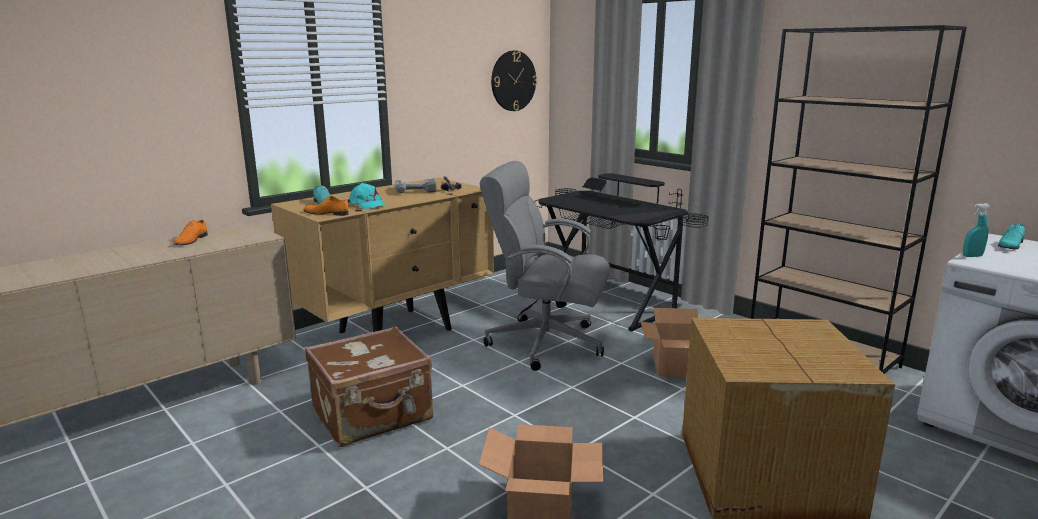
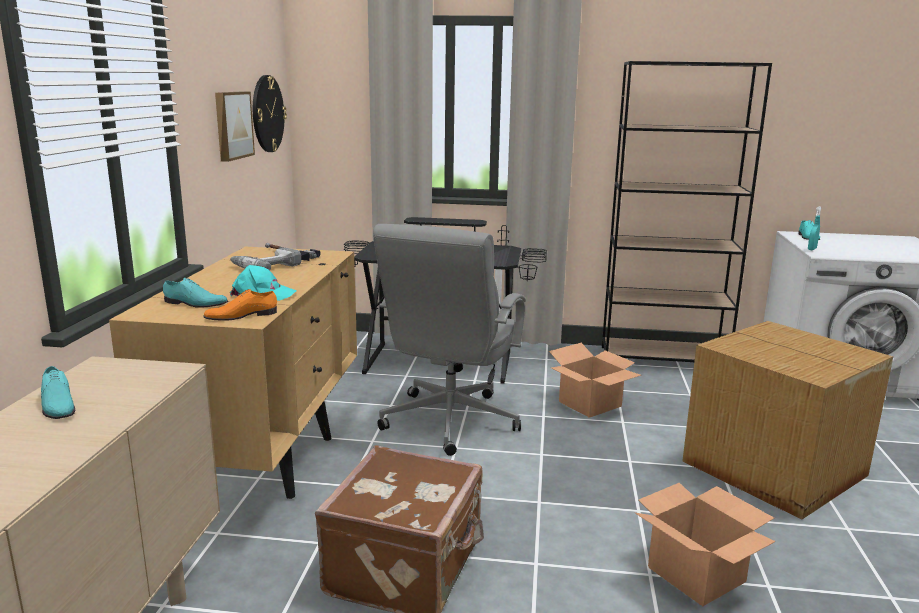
camera: 40 degrees left, 0 degrees up
(190, 240) = (57, 405): orange shoe -> turquoise shoe
(461, 88) = (232, 125): none -> picture
(546, 343) = (451, 419): grey office chair -> grey office chair turned 45 degrees counterclockwise

